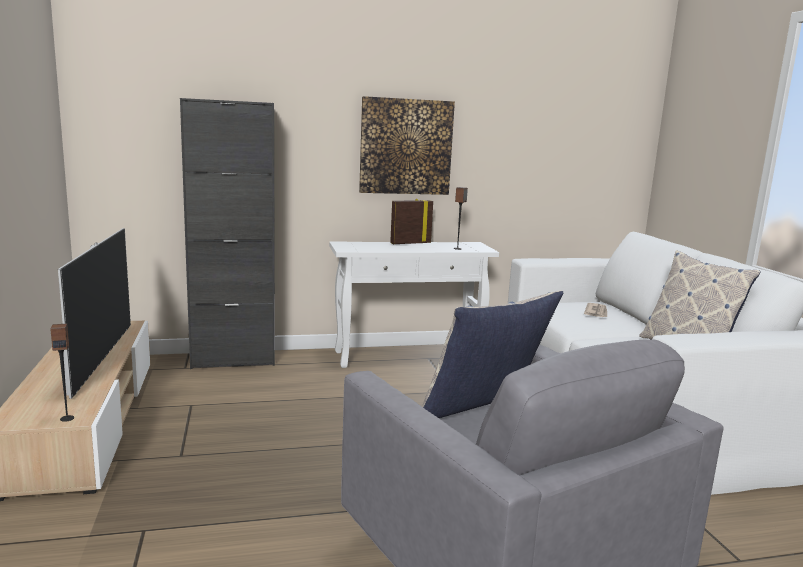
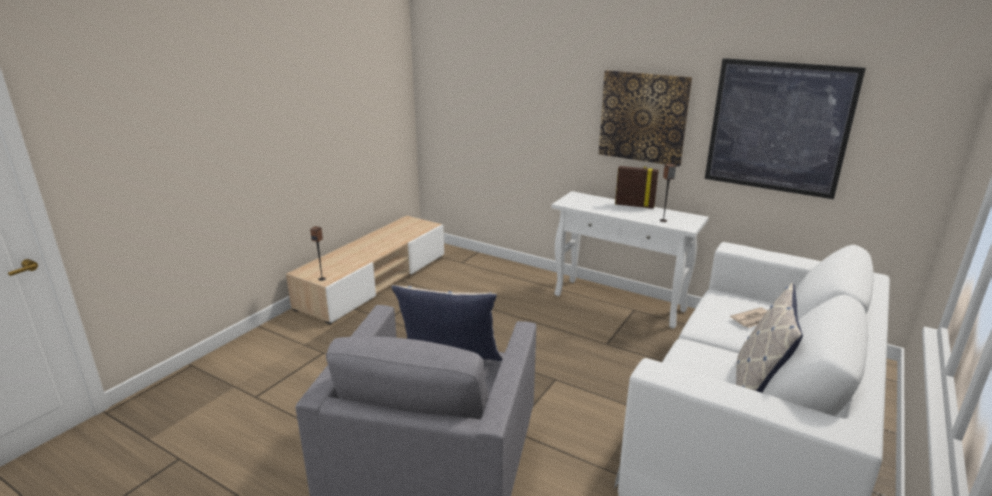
camera: 45 degrees right, 10 degrees up
(102, 357) = (385, 245): television -> none
(233, 360) = (495, 266): black cabinet -> none
(530, 146) = (778, 127): none -> picture

